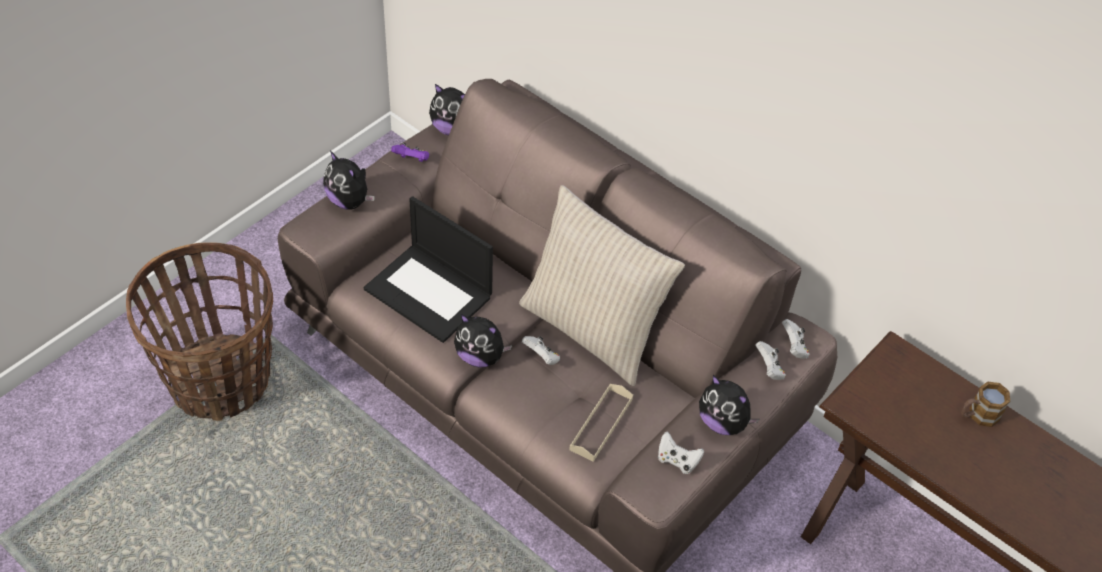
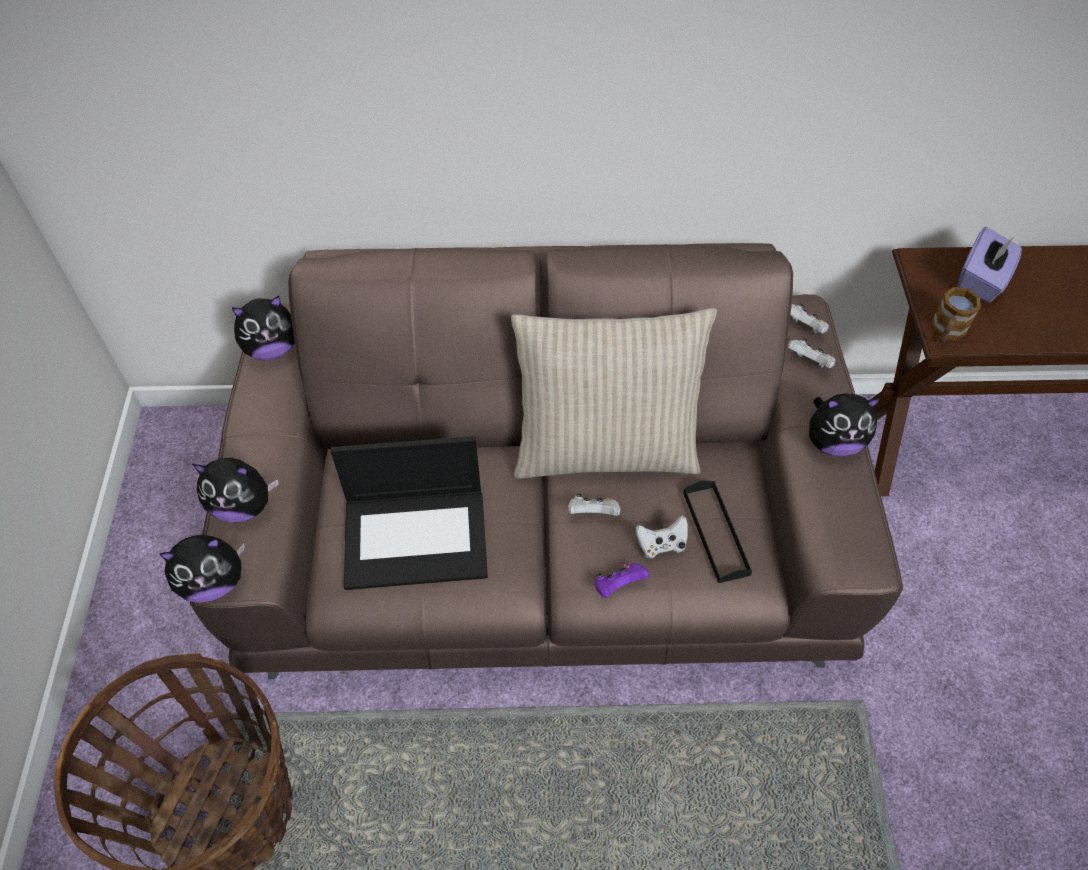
camera: 40 degrees left, 5 degrees up
(412, 160) = (264, 411): purple game controller -> purple game controller (618, 586)
(480, 356) = (535, 561): plush toy -> plush toy (213, 582)
(601, 424) = (715, 533): beige tray -> black tray
(677, 460) = (842, 510): white game controller -> white game controller (661, 544)
(924, 392) = (981, 281): none -> purple tissue box
(978, 415) = (1037, 270): mug -> mug (946, 332)

